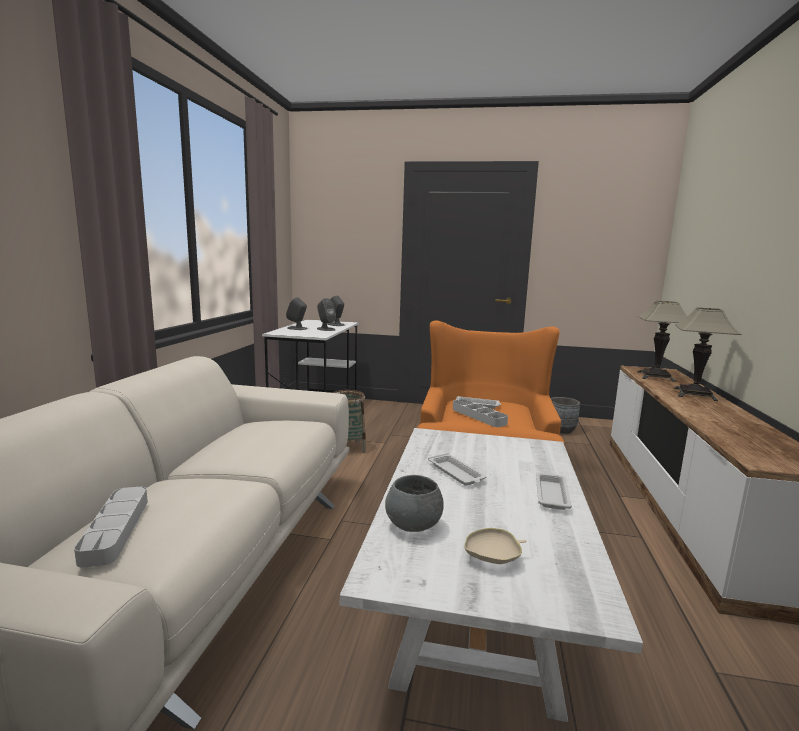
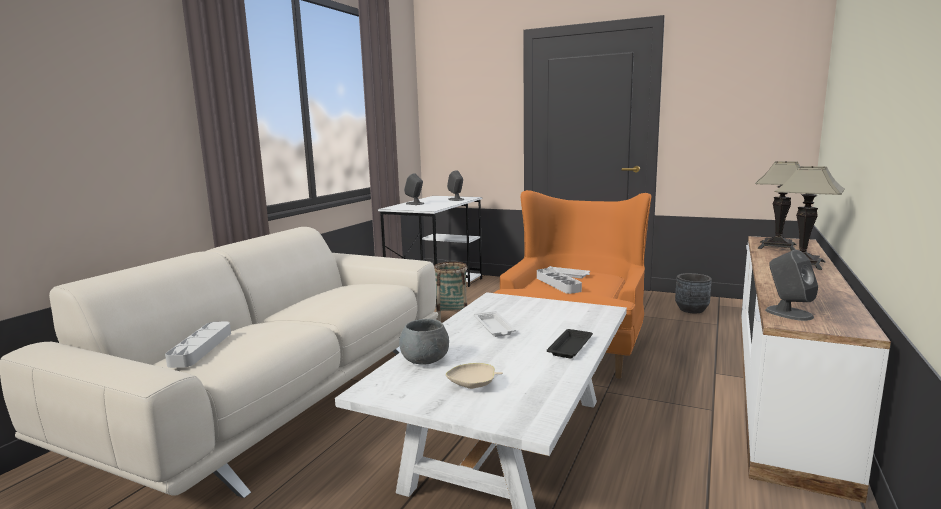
camera: 15 degrees right, 0 degrees up
(325, 329) = (441, 204): grey speaker -> grey speaker (788, 313)
(551, 494) = (570, 347): white tray -> black tray

